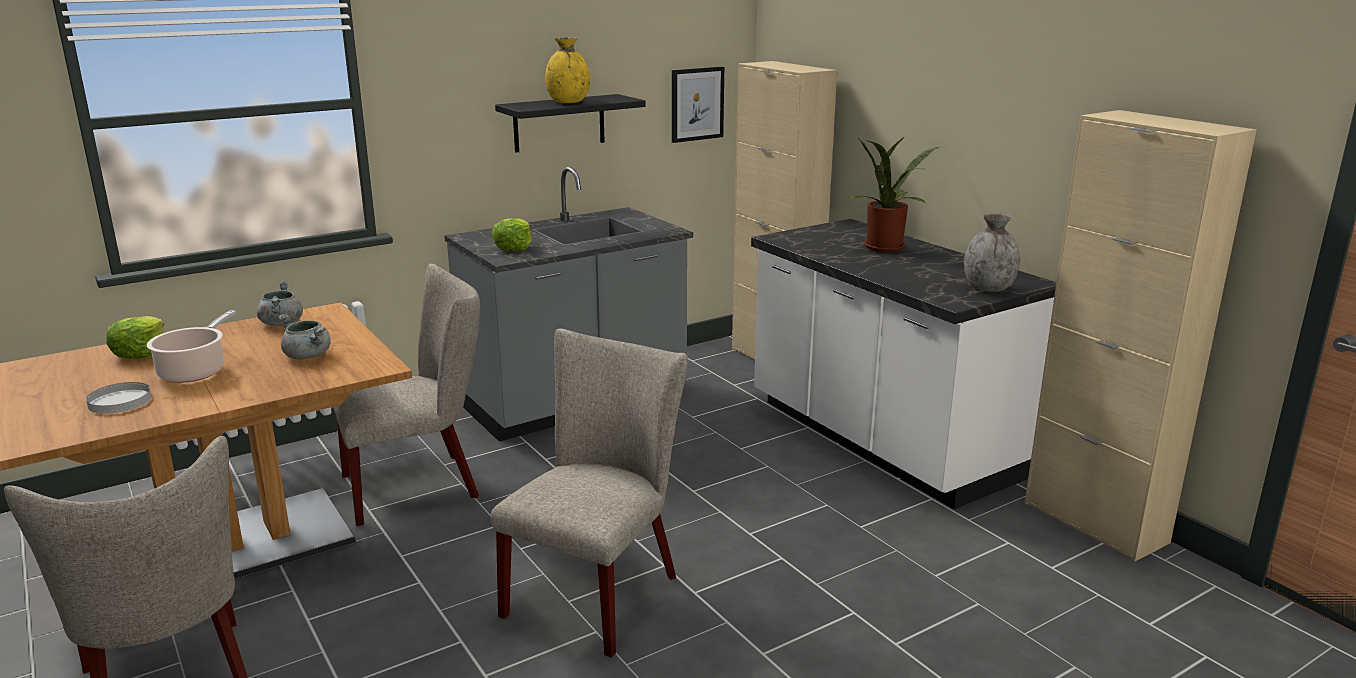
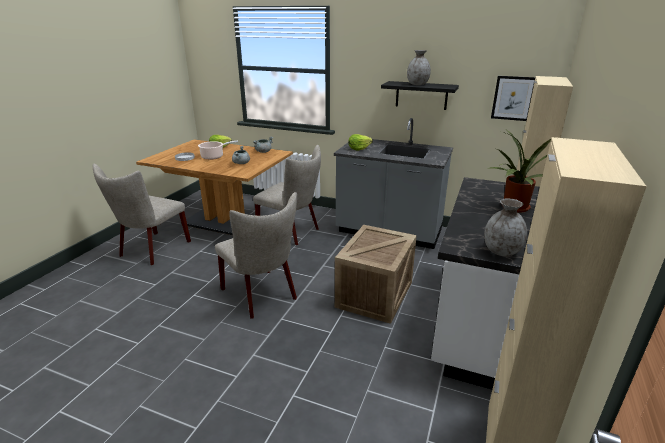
camera: 55 degrees right, 5 degrees up
(569, 102) = (417, 84): yellow vase -> grey vase
(599, 590) = (262, 295): beige chair -> beige chair turned 60 degrees clockwise
(733, 485) = (375, 295): none -> crate

